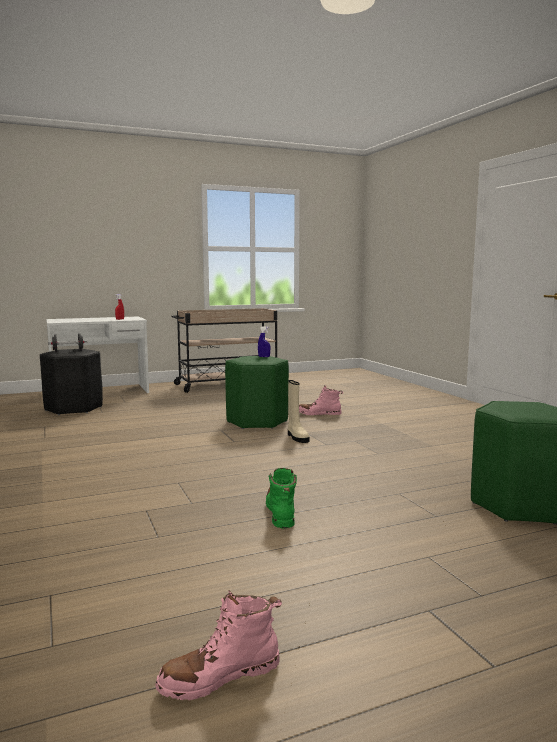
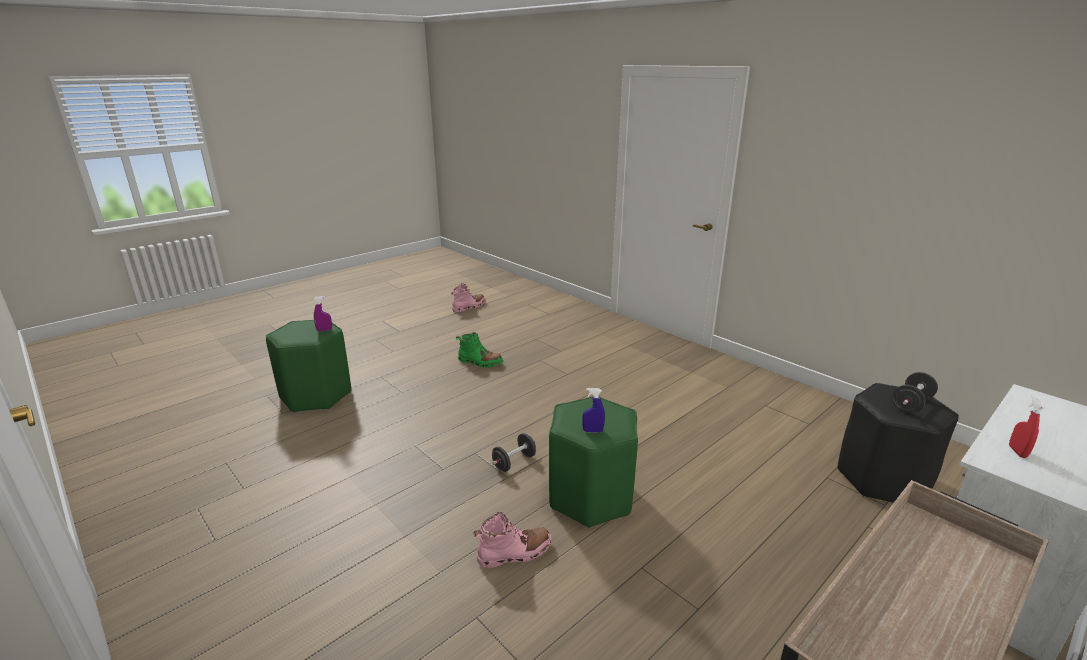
camera: 160 degrees right, 15 degrees up
(280, 513) = (480, 362): green boot -> green boot turned 45 degrees counterclockwise
(297, 437) = (514, 462): beige boot -> black dumbbell
(497, 406) = (324, 330): none -> purple spray bottle

